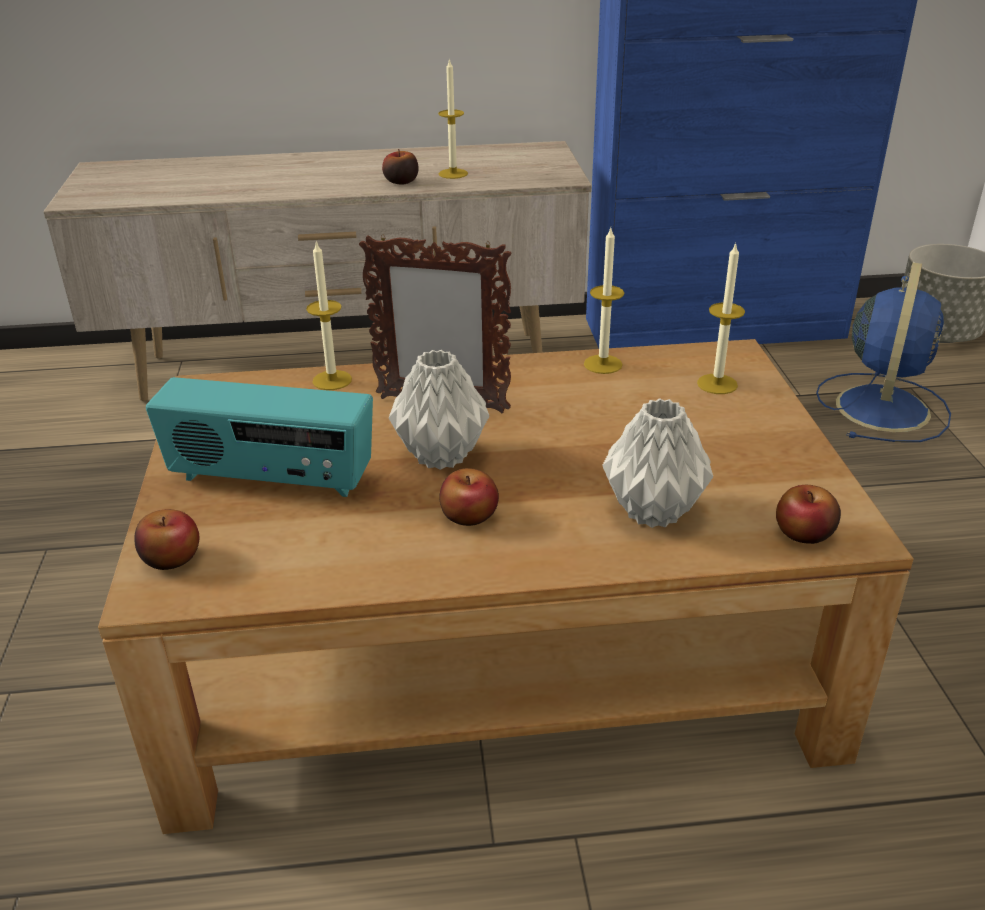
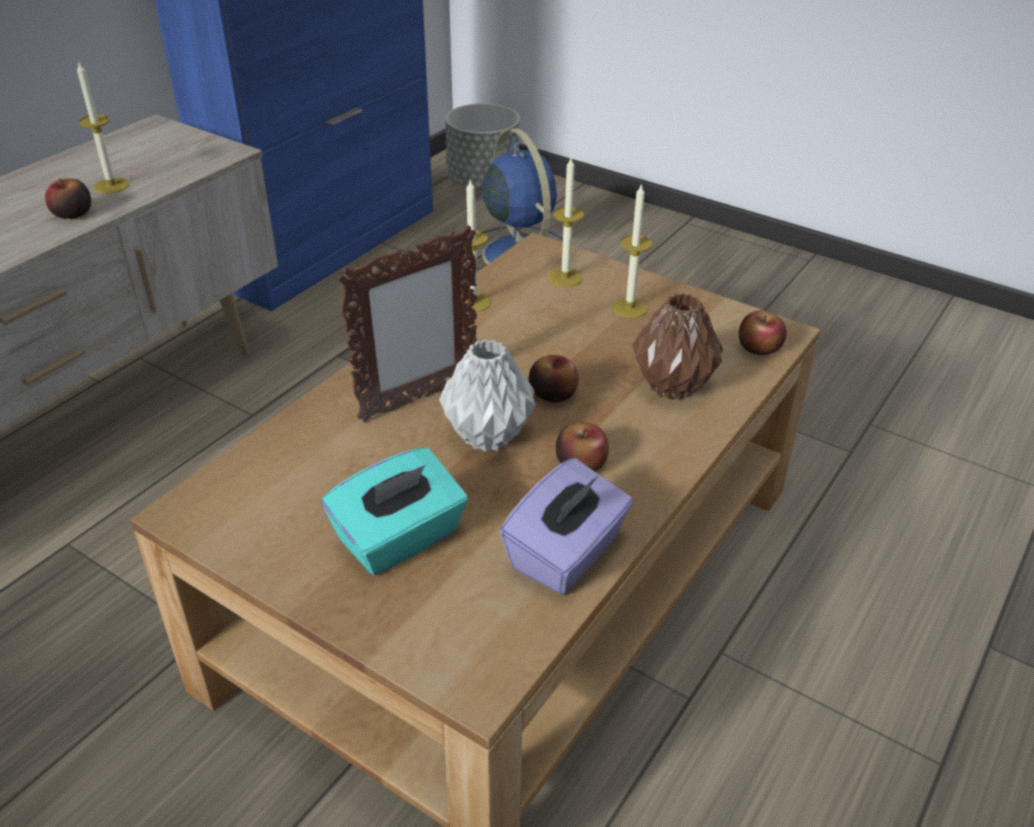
camera: 50 degrees left, 5 degrees up
(171, 558) = (442, 650): apple -> apple (553, 393)
(271, 479) = (400, 539): radio -> turquoise tissue box
(332, 380) = (293, 433): candle -> candle (629, 307)
(344, 563) = (567, 554): none -> purple tissue box
(653, 510) = (671, 386): grey vase -> brown vase

